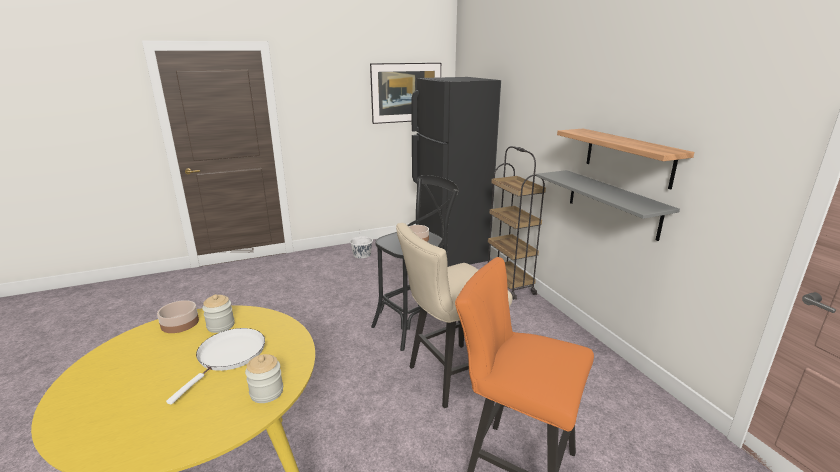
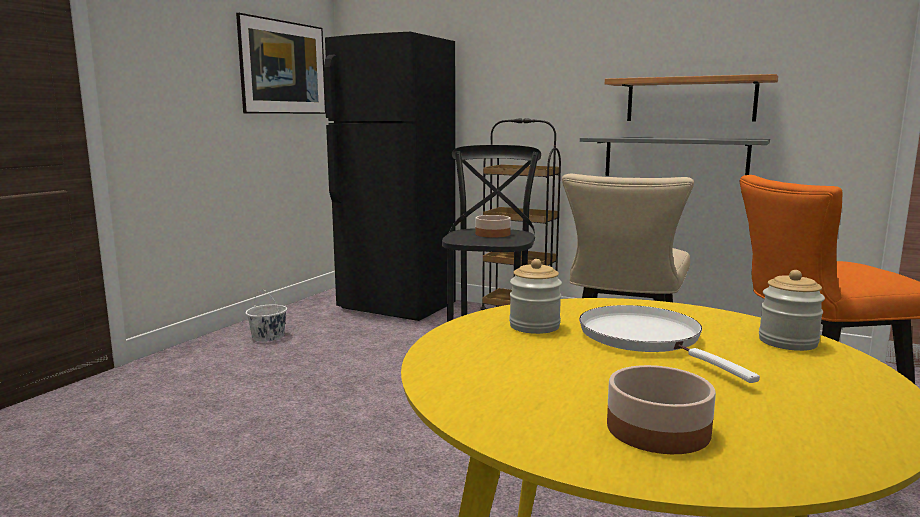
camera: 40 degrees left, 10 degrees down
(180, 323) = (464, 342): bowl -> bowl (656, 428)

